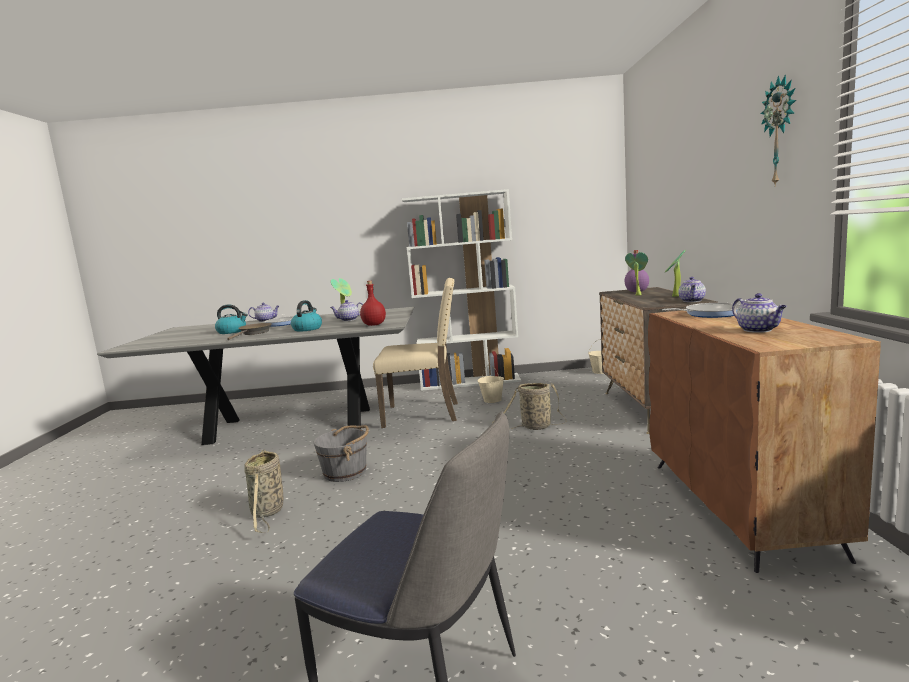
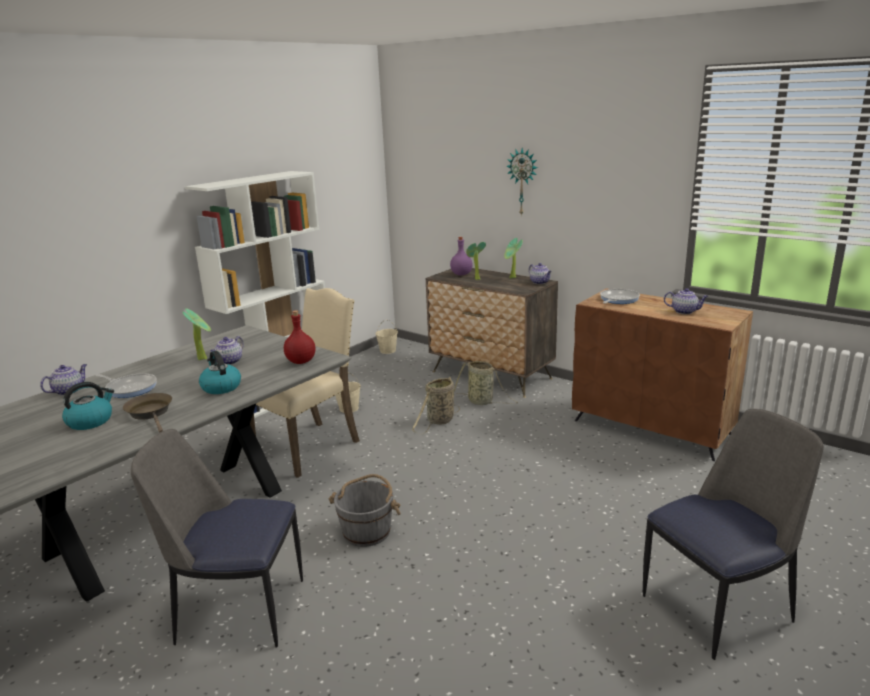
camera: 50 degrees left, 10 degrees up
(222, 478) = (238, 609): none -> chair
(267, 513) = (382, 601): basket -> basket (482, 402)
(781, 131) = (634, 162): wall clock -> wall clock (523, 181)

